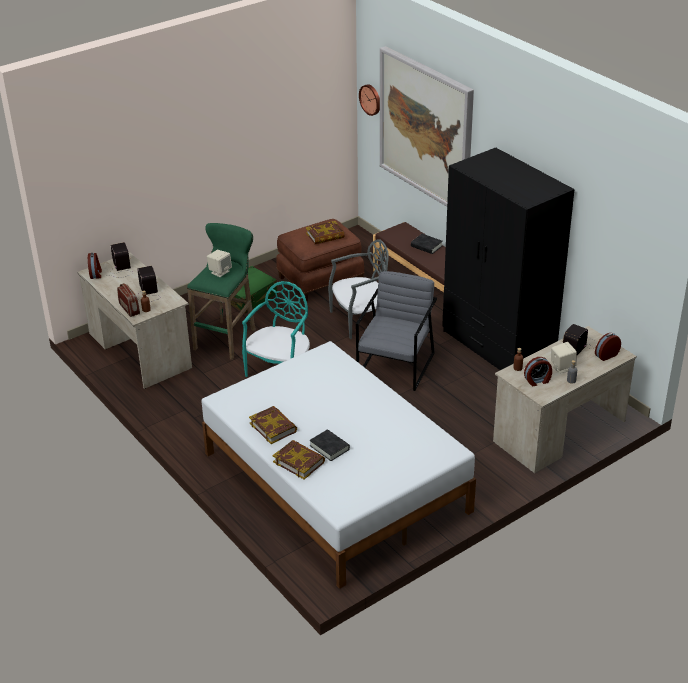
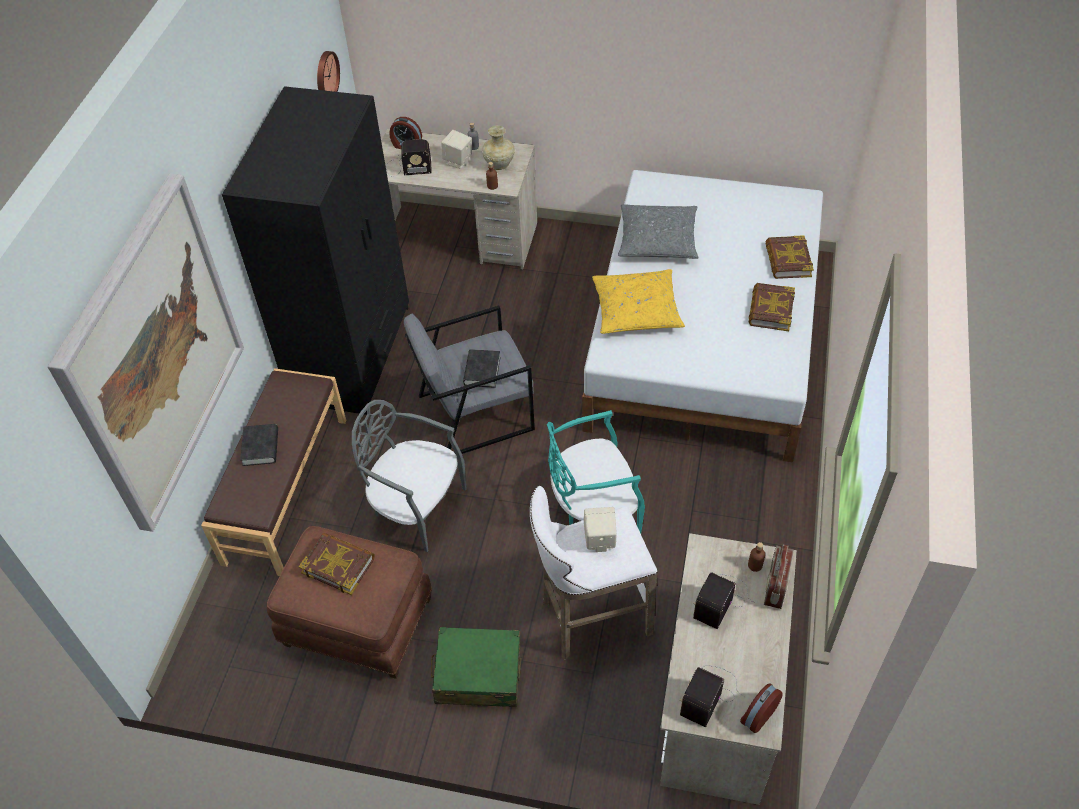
camera: 130 degrees left, 15 degrees up
(227, 337) = (590, 619): green stool -> white stool
(329, 447) = (744, 254): black book -> black book (482, 371)
(345, 379) = (636, 310): none -> yellow pillow
(371, 99) = (75, 497): wall clock -> wall clock (325, 75)
(390, 421) = (657, 240): none -> grey pillow
(537, 381) = (498, 165): alarm clock -> beige vase

